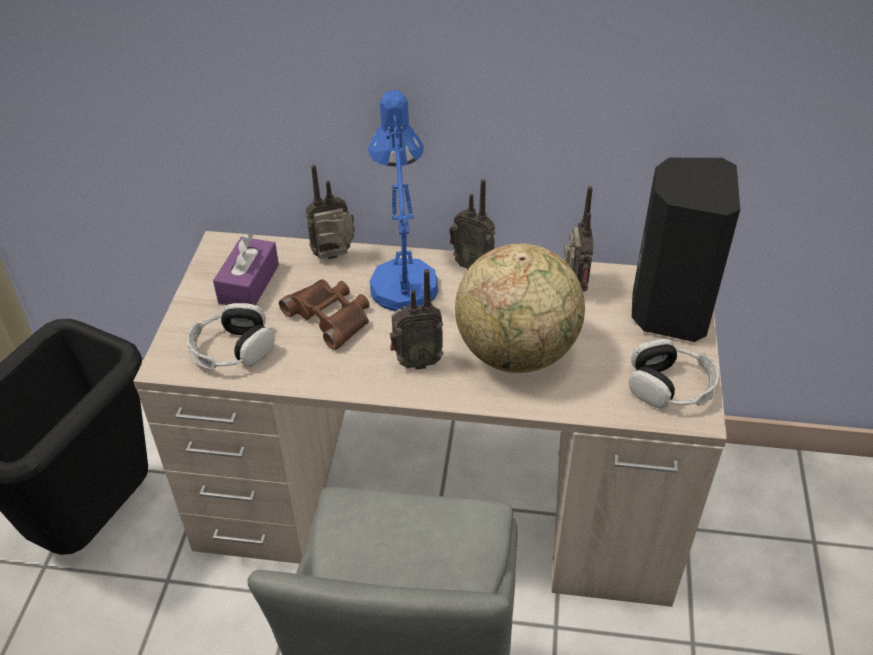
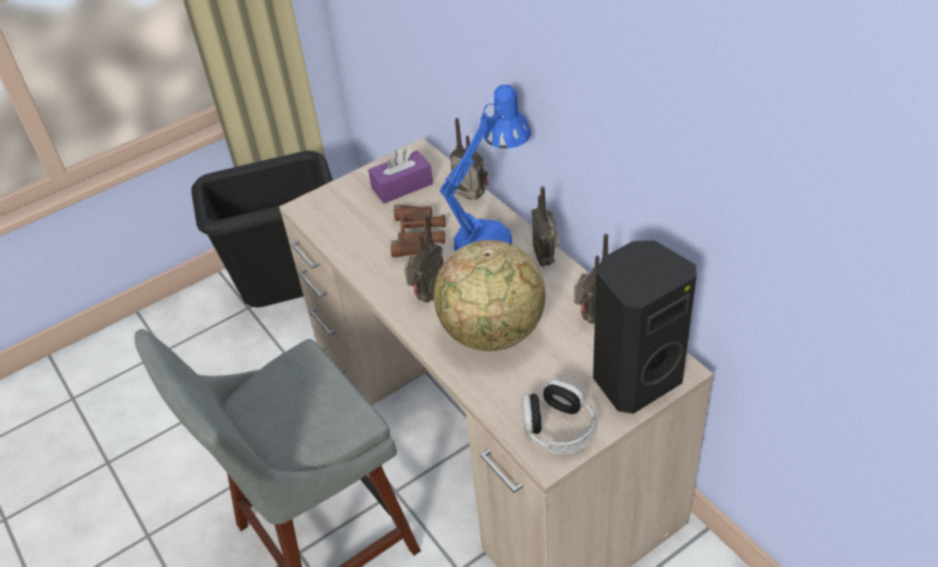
camera: 50 degrees right, 0 degrees up
(232, 350) = (343, 221): headphones -> none
(416, 362) = (427, 296): radio -> radio turned 90 degrees counterclockwise

